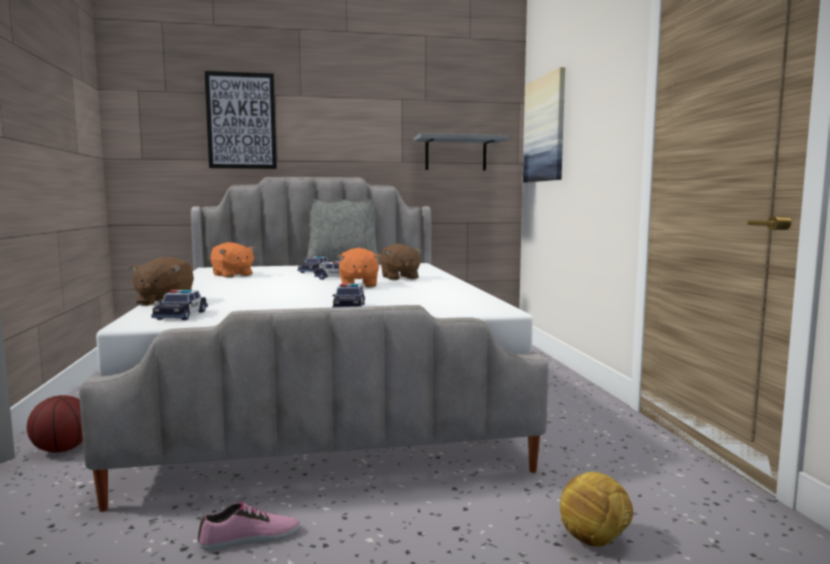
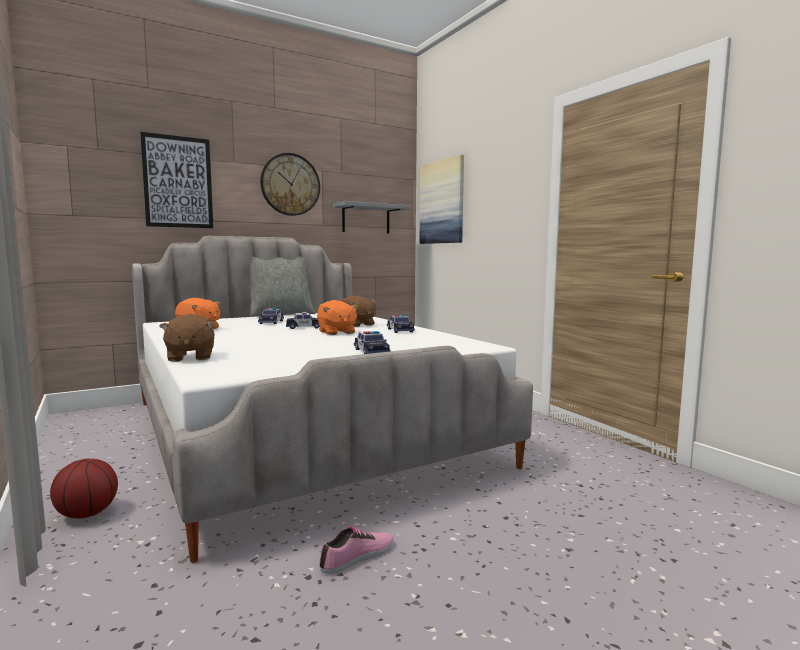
camera: 20 degrees left, 0 degrees up
(181, 315) = (236, 368): toy car -> toy car (400, 330)
(363, 117) = (290, 184): none -> wall clock
(594, 540) = (600, 508): football -> none

